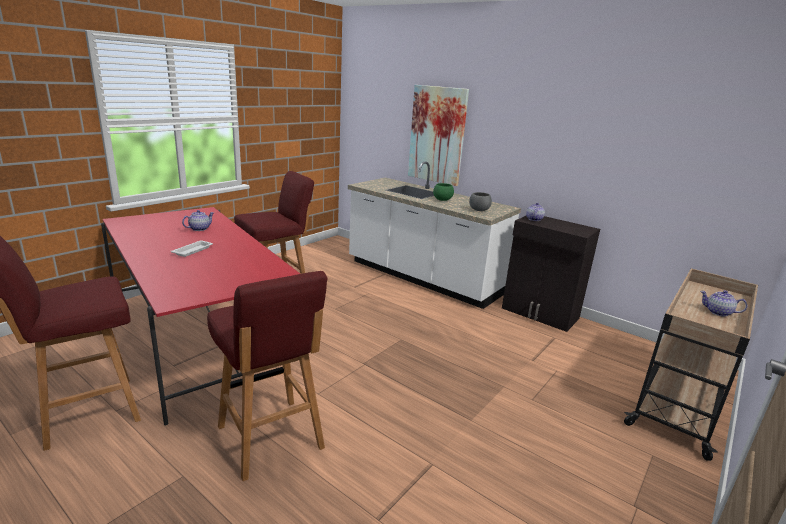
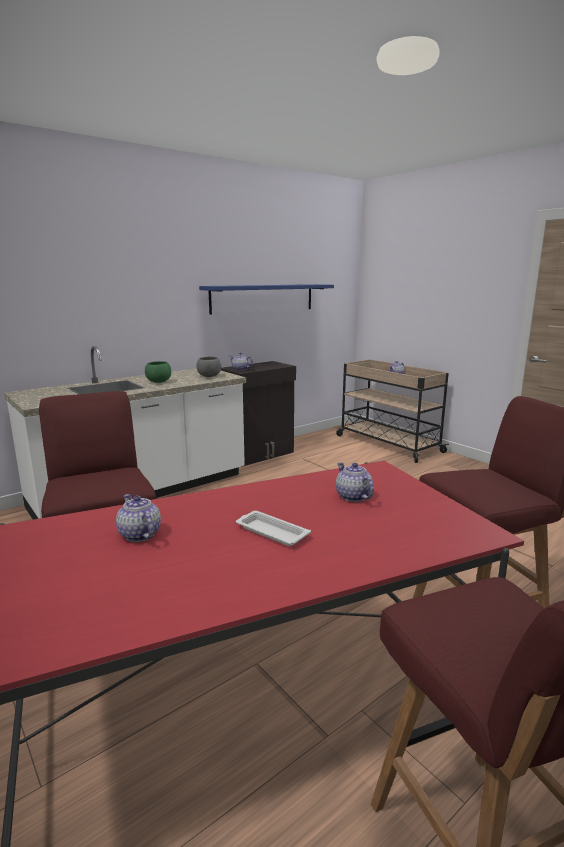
camera: 75 degrees left, 5 degrees down
(237, 268) = (352, 496): none -> teapot
(437, 135) = (84, 310): picture -> none
(608, 155) = (263, 298): none -> blue shelf

